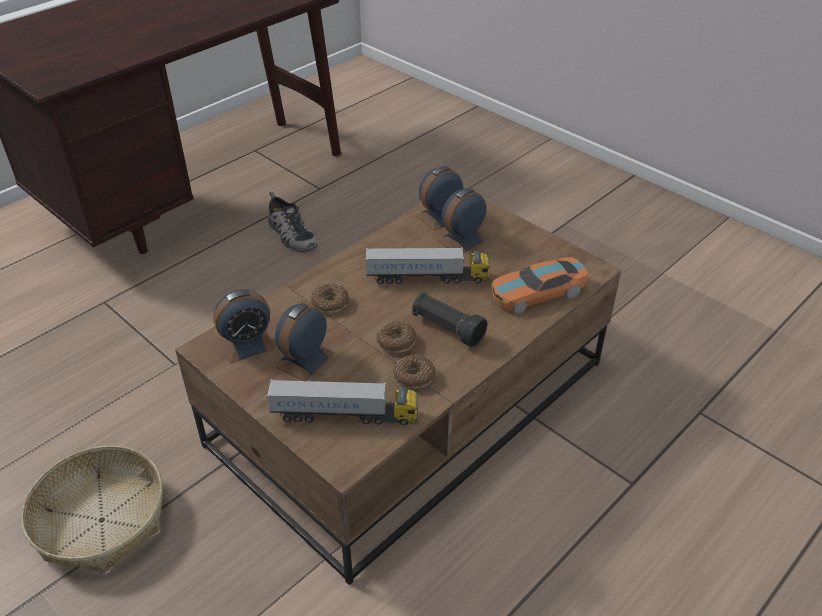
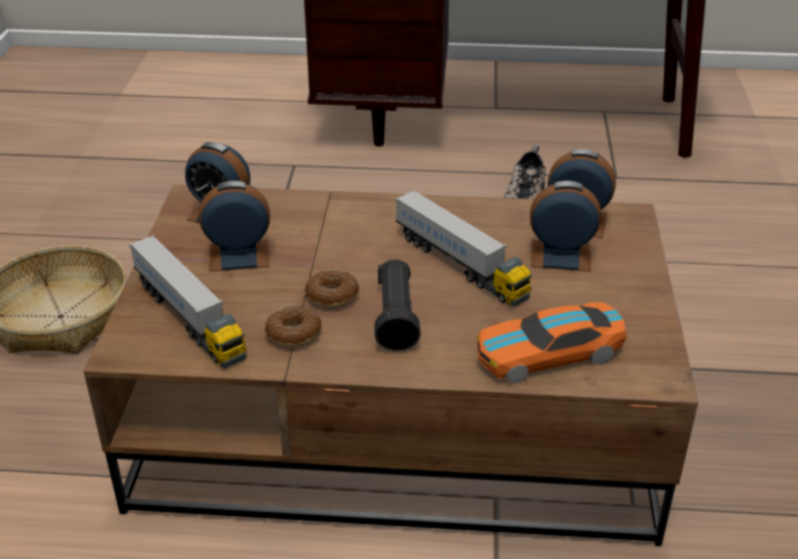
camera: 50 degrees right, 5 degrees down
(330, 303) = (337, 228): donut -> none
(537, 292) = (548, 353): toy car -> toy car turned 45 degrees counterclockwise

